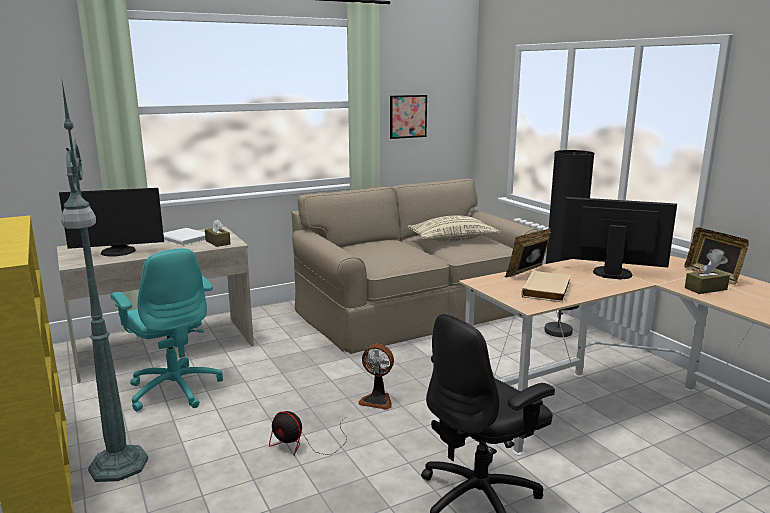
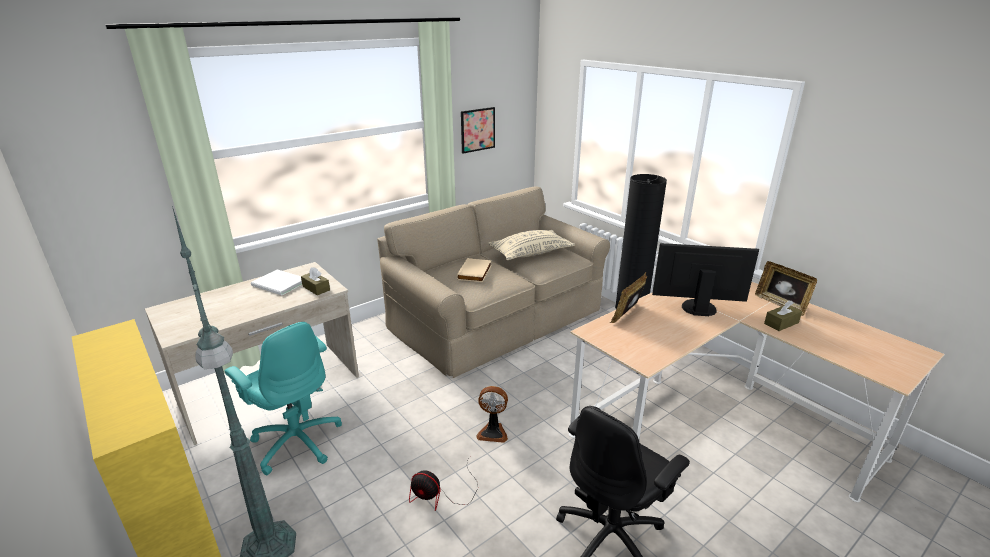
camera: 10 degrees left, 10 degrees up
(118, 252) = (216, 313): monitor -> none
(548, 290) = (653, 339): beige book -> beige book (475, 273)

